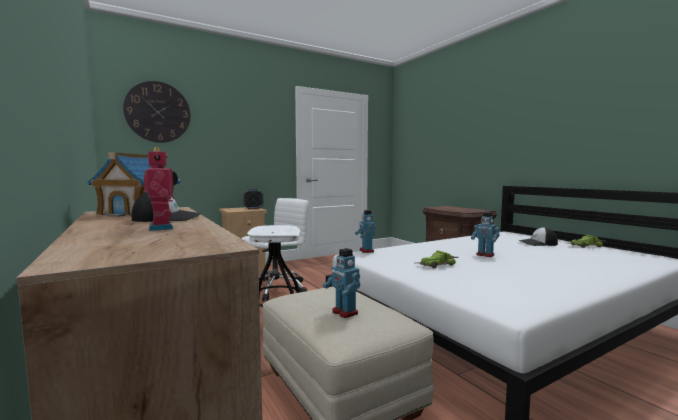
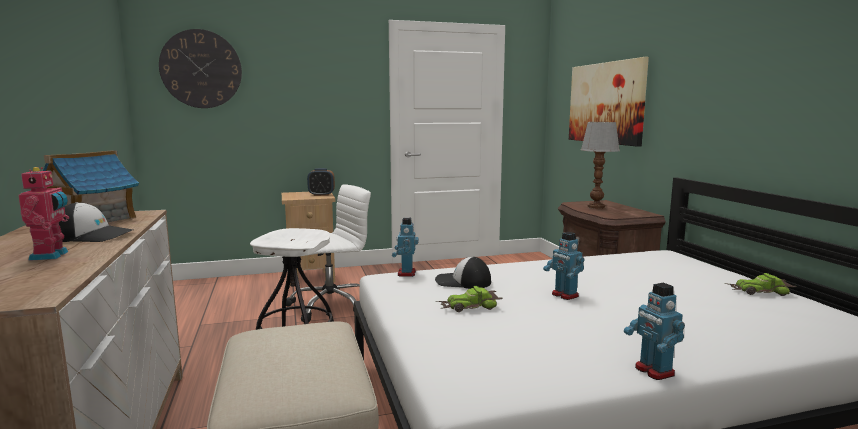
camera: 15 degrees right, 5 degrees up
(344, 312) = (283, 366): toy robot -> toy robot (653, 371)
(443, 144) = (605, 103): none -> picture
(449, 208) = (596, 207): none -> table lamp
(538, 243) = (685, 279): cap -> cap (462, 282)

